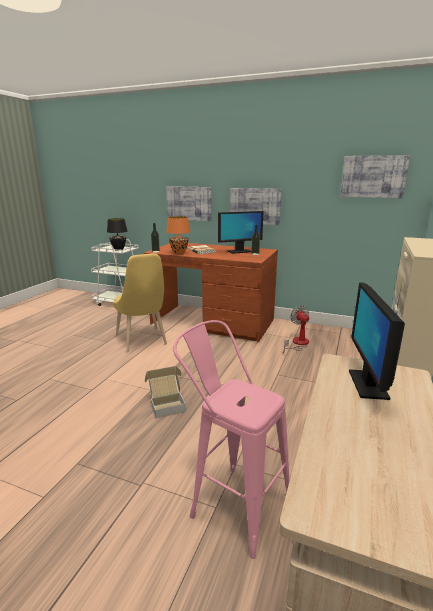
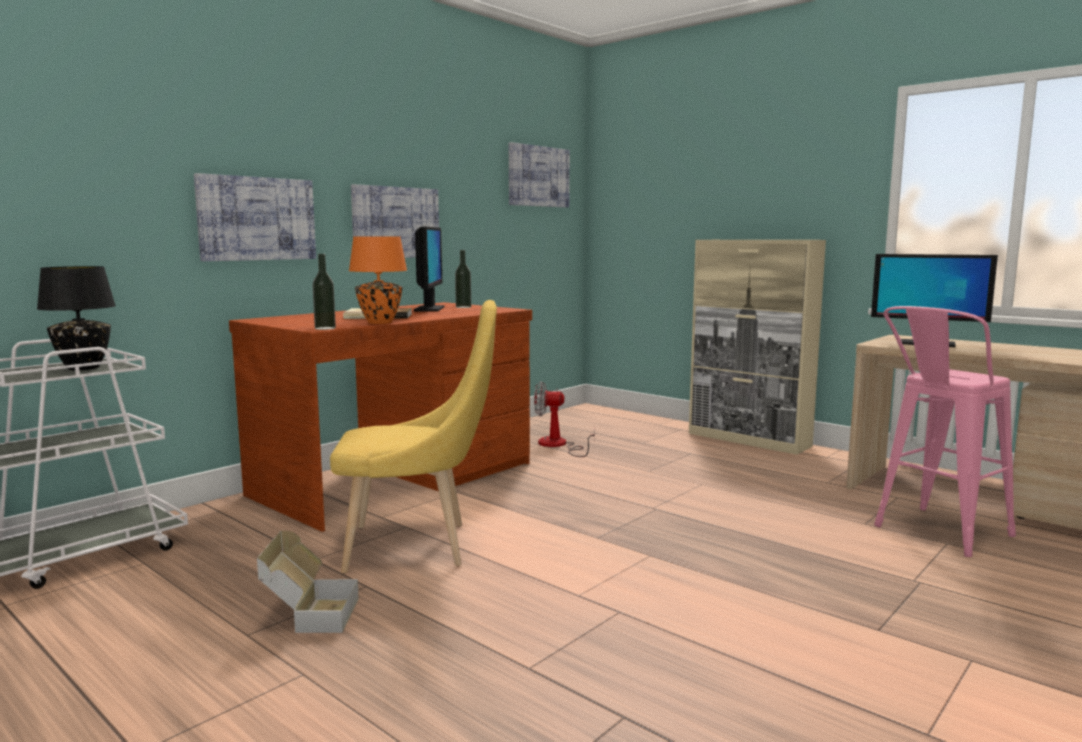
camera: 70 degrees left, 10 degrees down
(166, 404) = (708, 547): cardboard box -> cardboard box (309, 615)

